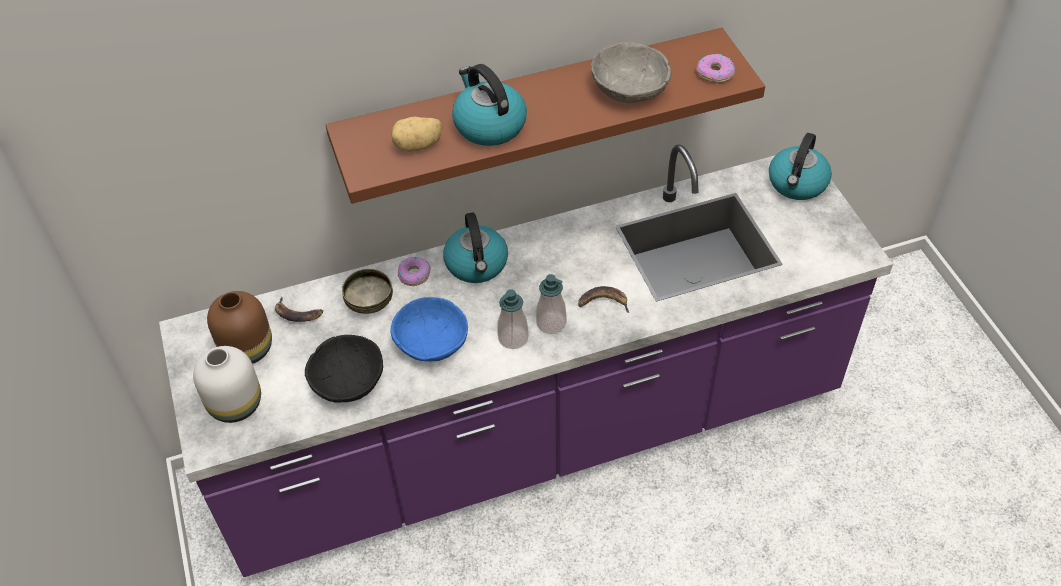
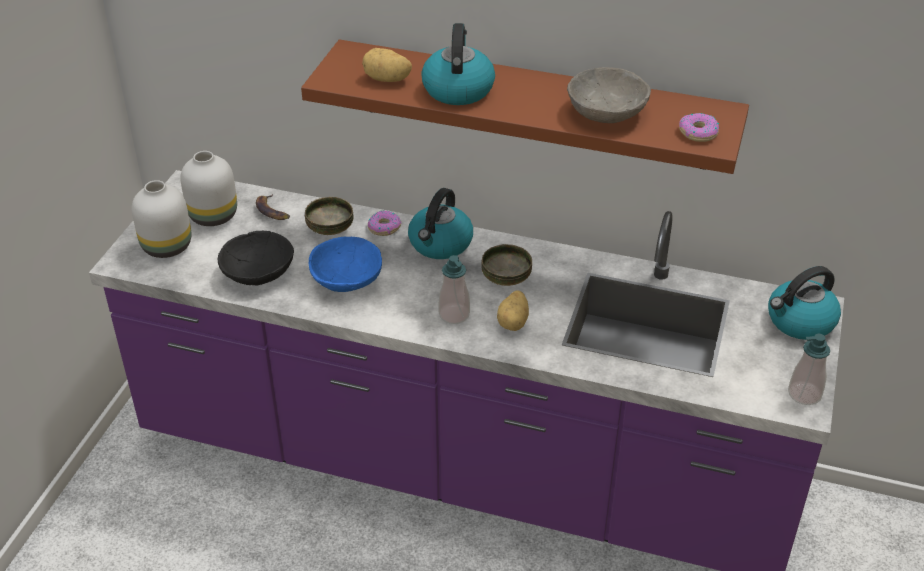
camera: 35 degrees right, 10 degrees down
(249, 349) = (214, 216): brown vase -> white vase
(513, 338) = (412, 309): soap dispenser -> soap dispenser (804, 394)
(559, 267) = (505, 278): none -> bowl
(603, 302) = (514, 322): banana -> potato

